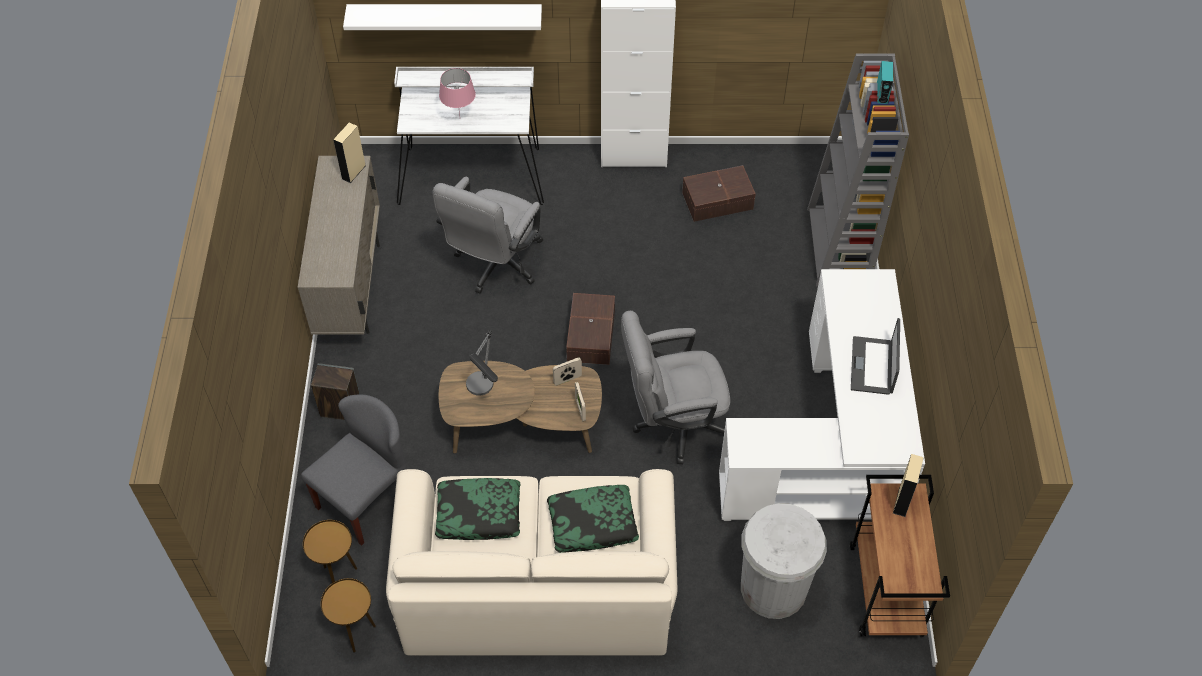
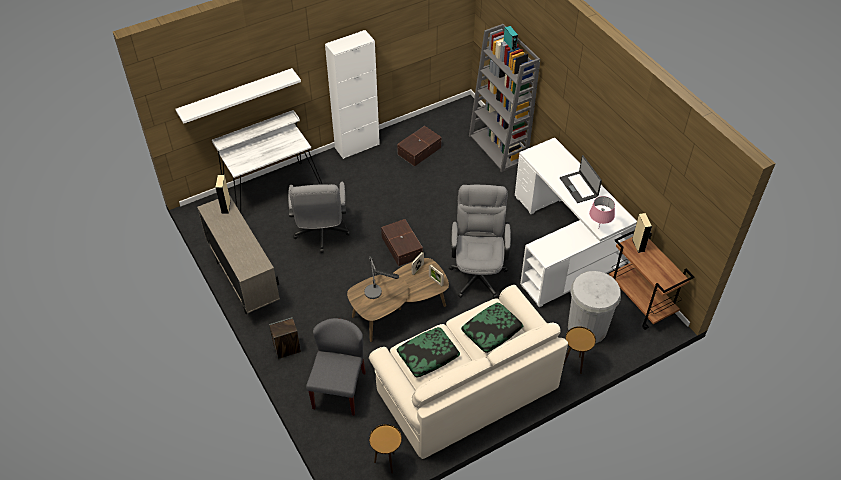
camera: 30 degrees left, 5 degrees down
(339, 576) = (353, 438): brown side table -> brown side table (574, 364)
(459, 118) = (265, 155): pink table lamp -> pink table lamp (598, 229)
(673, 423) = (478, 272): grey office chair -> grey office chair turned 135 degrees clockwise

